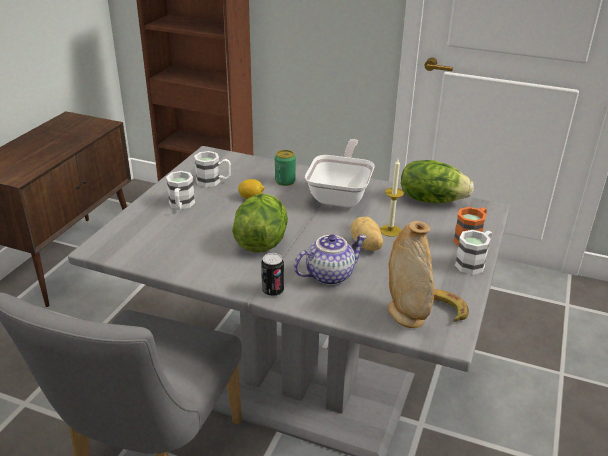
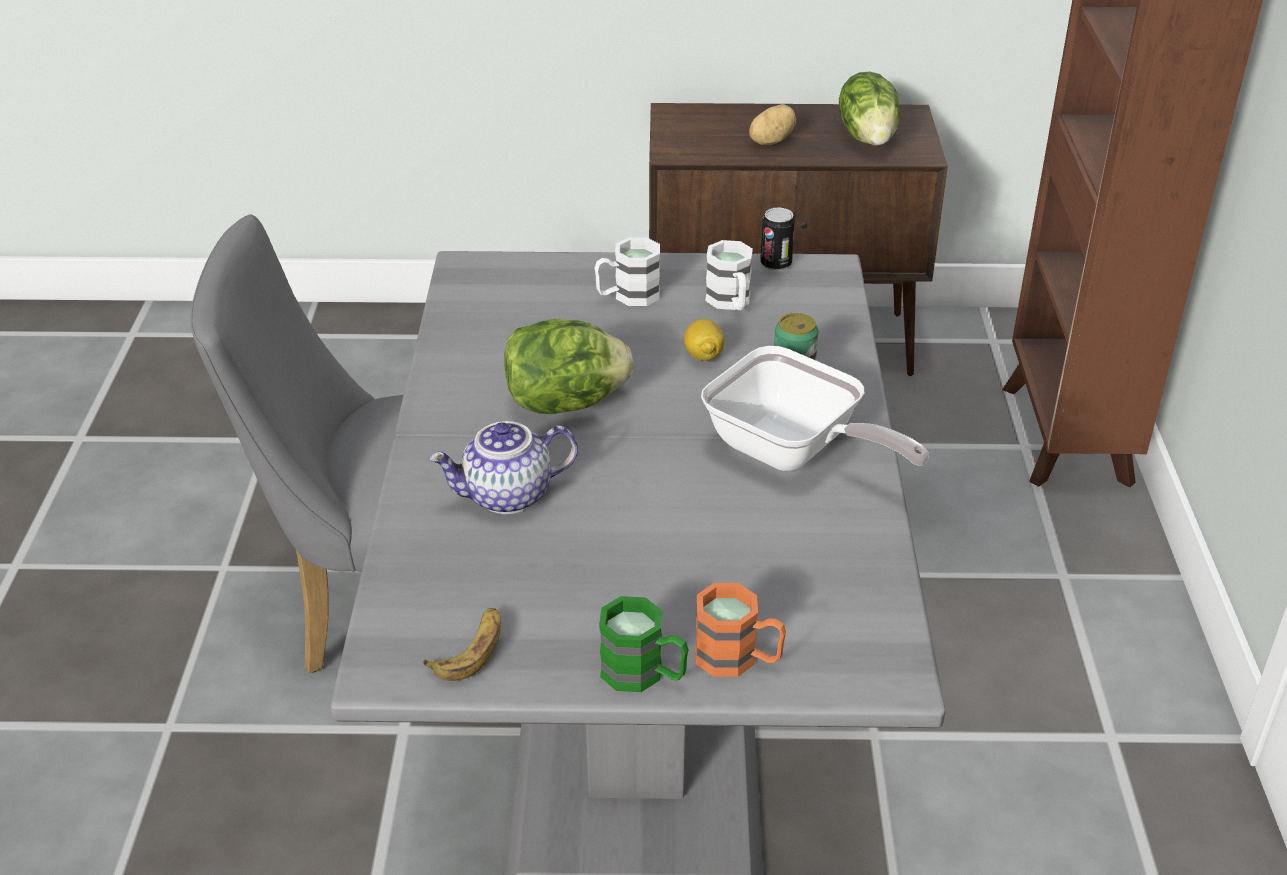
camera: 70 degrees right, 5 degrees up
(273, 291) = (433, 449): can -> can (776, 264)
(329, 274) = (507, 497): teapot -> teapot turned 120 degrees clockwise
(341, 194) = (793, 453): frying pan -> frying pan turned 45 degrees clockwise
(365, 246) = (623, 520): potato -> potato (770, 141)
(390, 230) = (697, 541): candle -> none
(405, 315) = (429, 606): beige vase -> none
(431, 199) = (866, 579): lettuce -> lettuce (869, 137)
(473, 263) = (644, 674): white mug -> green mug

